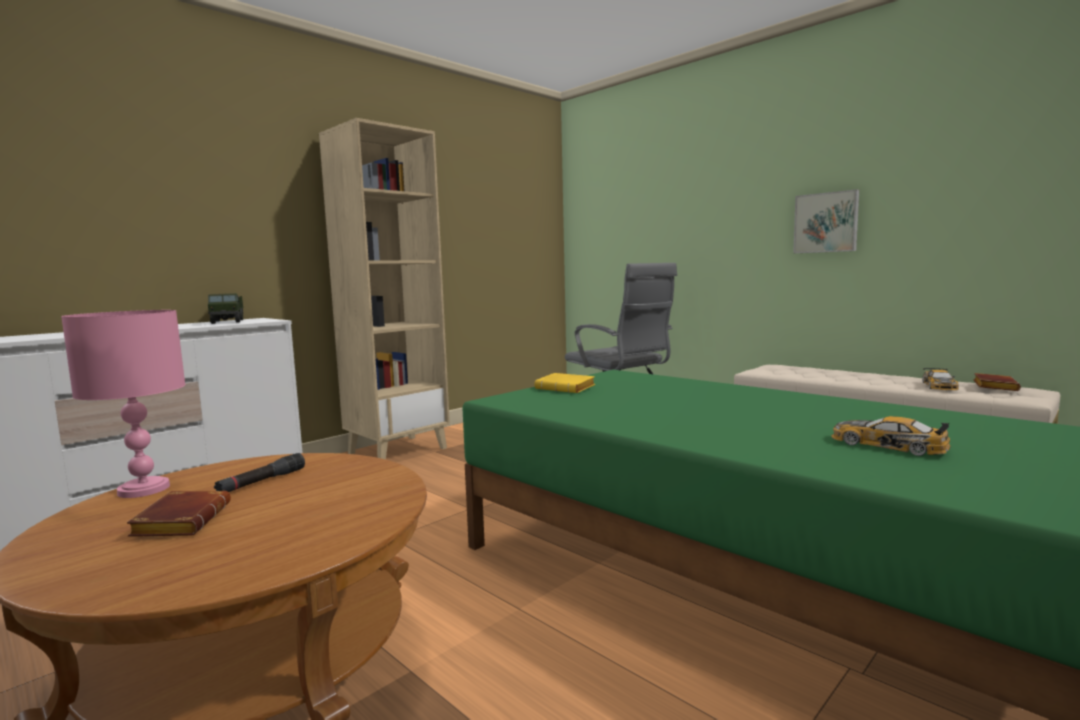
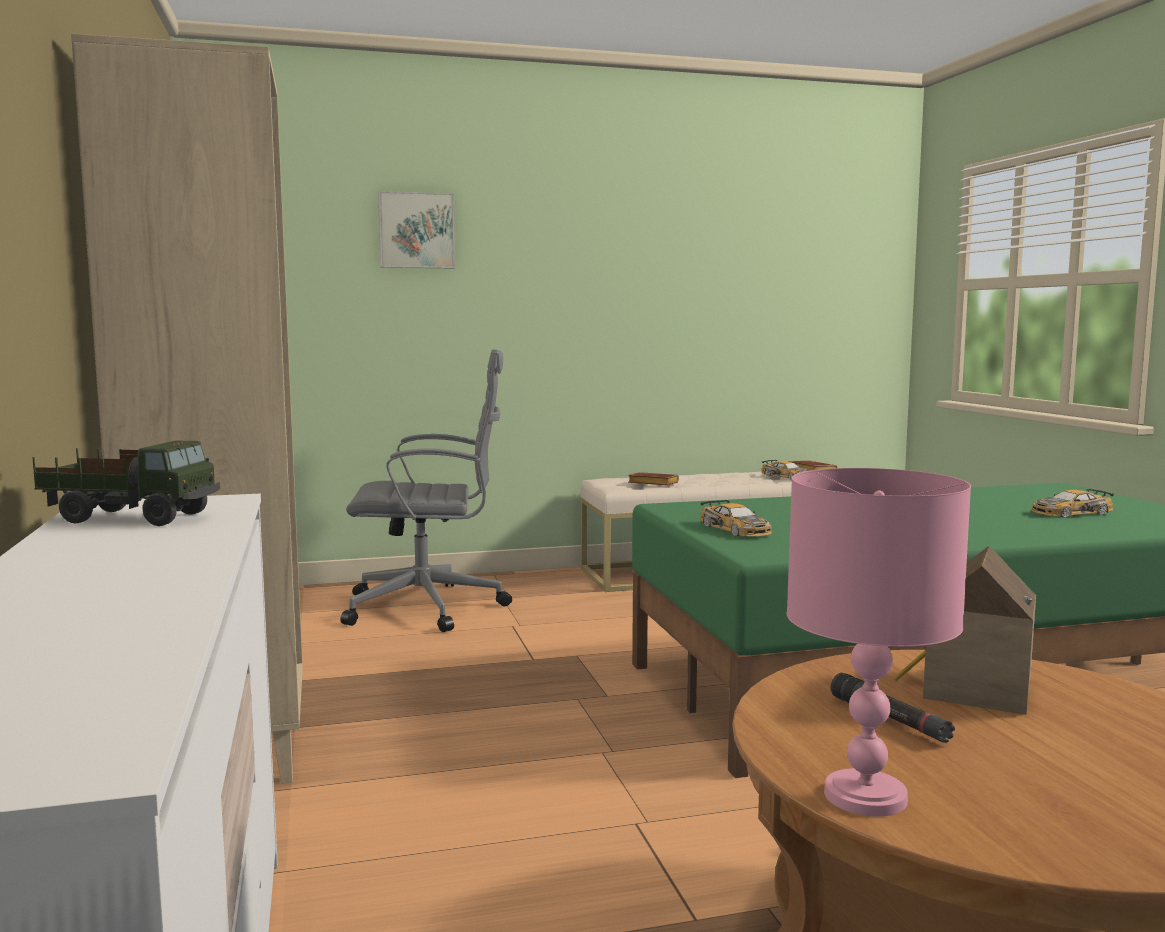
camera: 60 degrees left, 0 degrees up
(181, 521) = (1041, 768): brown book -> brown book (651, 484)
(330, 493) = (970, 690): none -> toy house
(567, 388) = (735, 529): yellow book -> toy car
(826, 222) = (639, 304): picture -> picture (416, 230)

